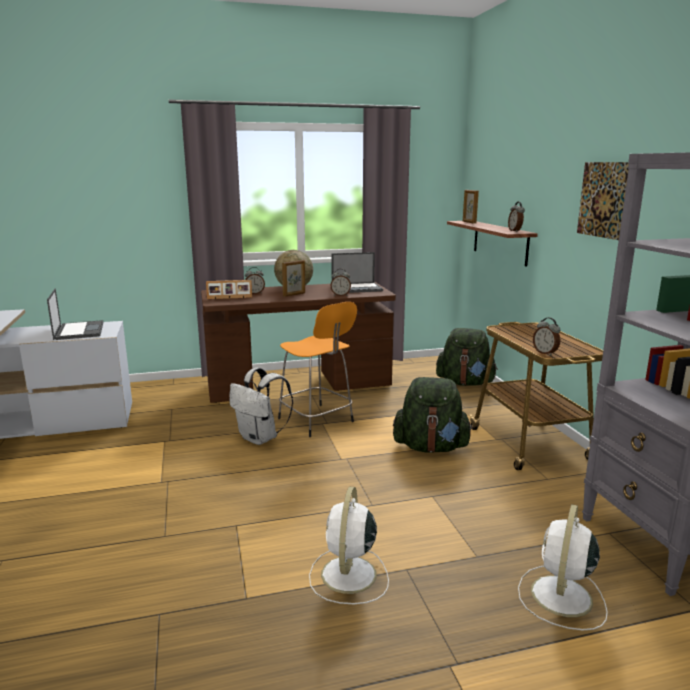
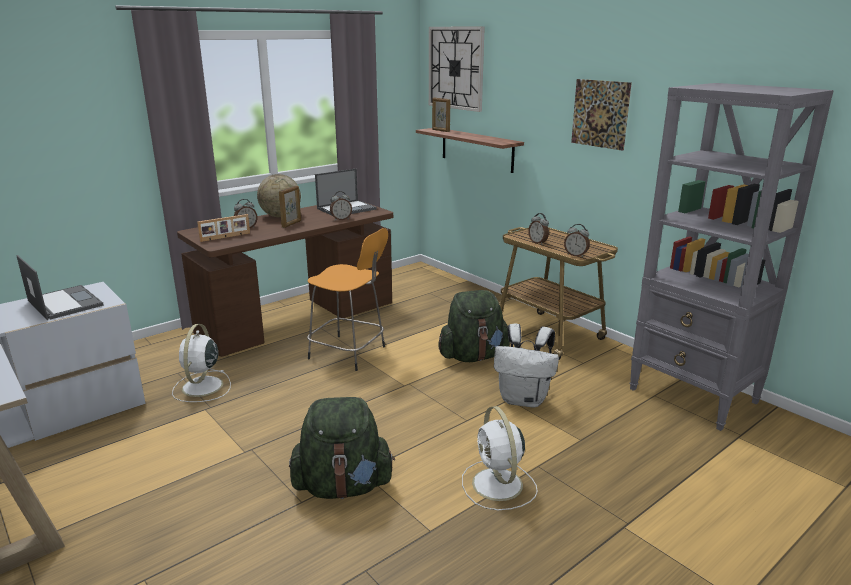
camera: 25 degrees left, 5 degrees up
(260, 438) = (308, 383): white backpack -> white backpack (524, 399)
(465, 383) = (454, 288): green backpack -> green backpack (343, 486)
(489, 160) = (456, 68): none -> wall clock
(515, 231) = (502, 140): alarm clock -> alarm clock (538, 242)
(561, 597) = (658, 453): white fan -> white fan (202, 387)

